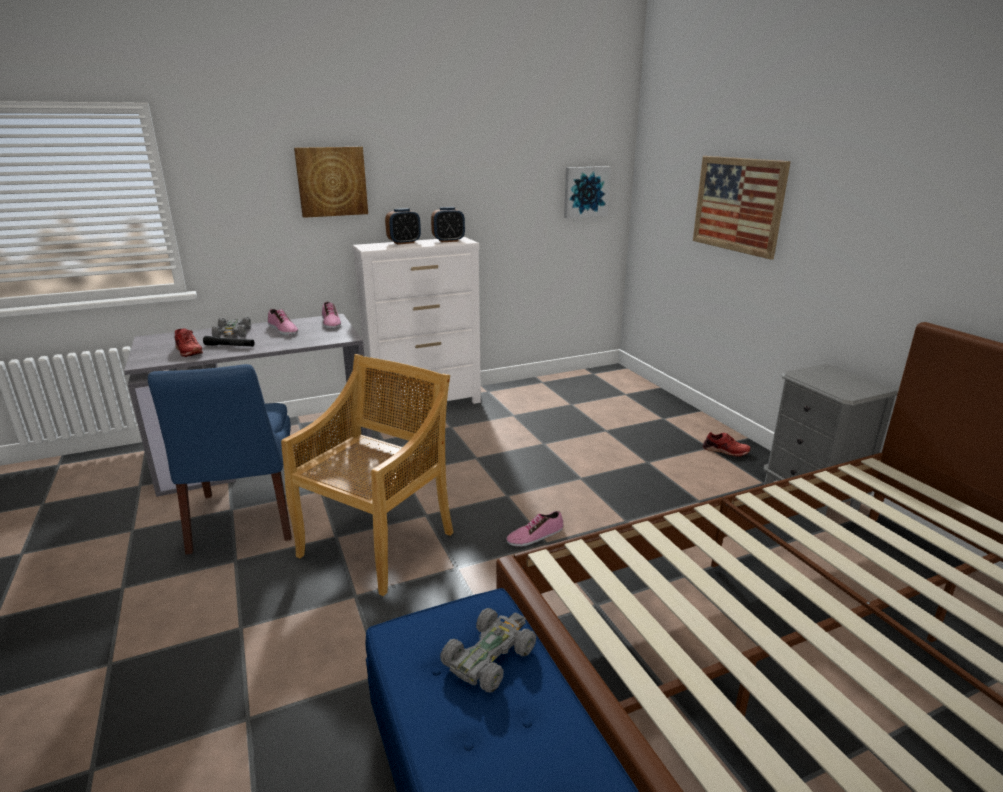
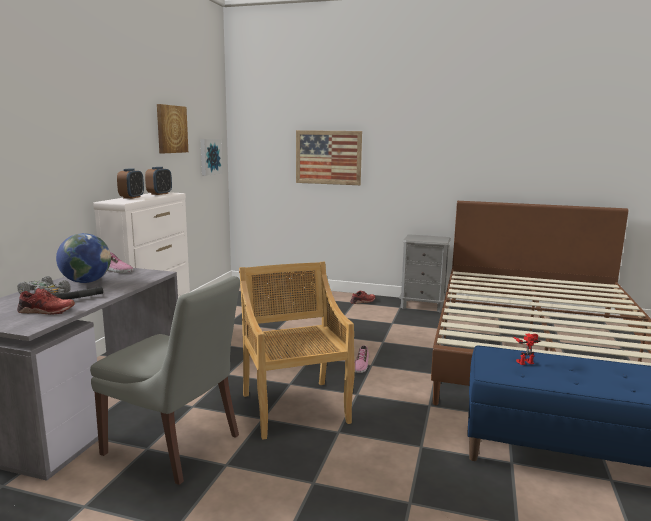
camera: 50 degrees left, 10 degrees down
(245, 520) = (175, 446): blue chair -> grey chair
(282, 330) = (86, 282): shoe -> globe
(331, 181) = (75, 146): picture -> picture (171, 129)
(489, 656) = (524, 361): grey toy car -> toy robot

